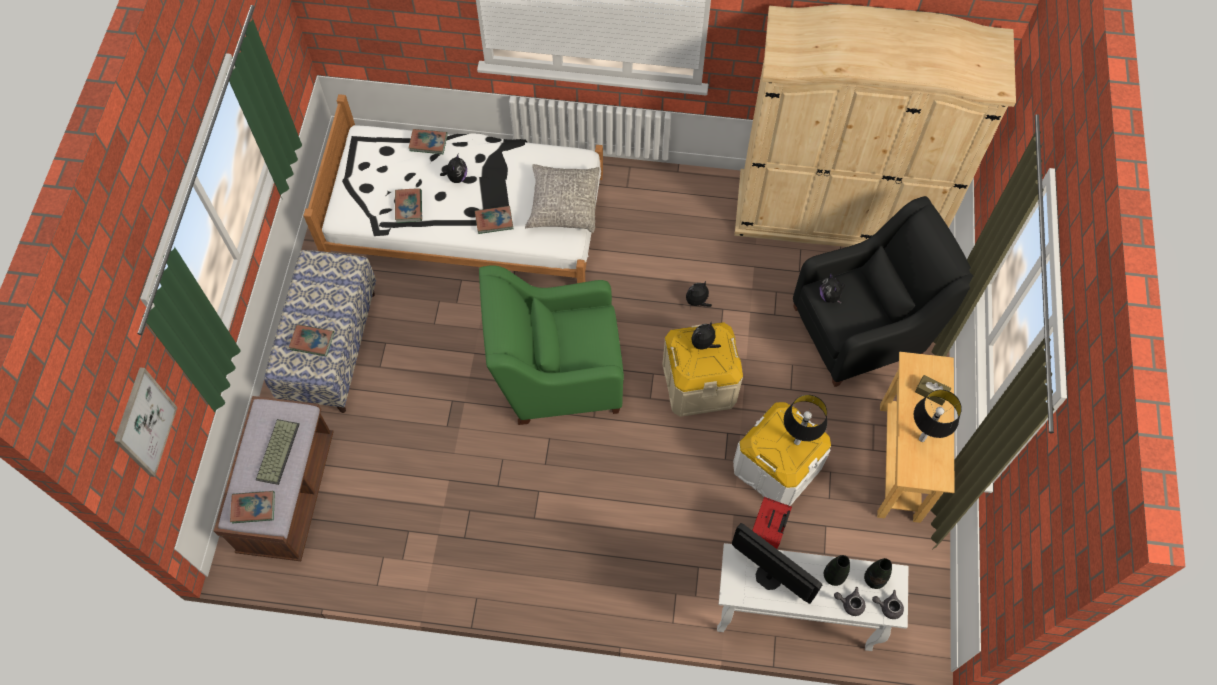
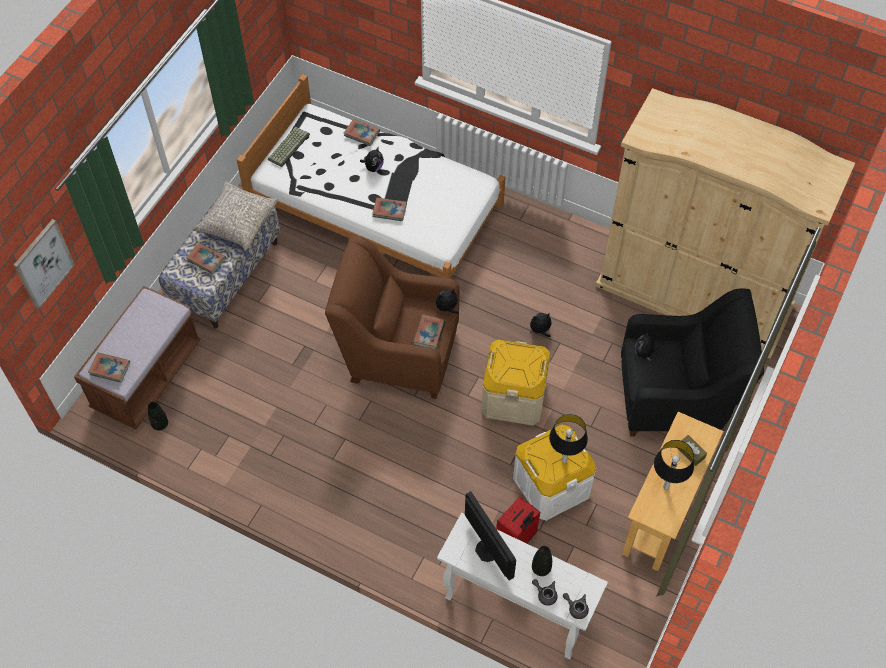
camera: 20 degrees right, 5 degrees down
(277, 451) = (144, 332): keyboard -> keyboard (288, 146)
(409, 207) = (325, 179): book -> book (429, 333)
(556, 374) = (397, 352): green armchair -> brown armchair
(563, 204) = (452, 214): grey pillow -> grey pillow (237, 221)
(703, 344) = (519, 358): plush toy -> plush toy (447, 308)
(874, 579) = (574, 582): black vase -> black vase (160, 424)

